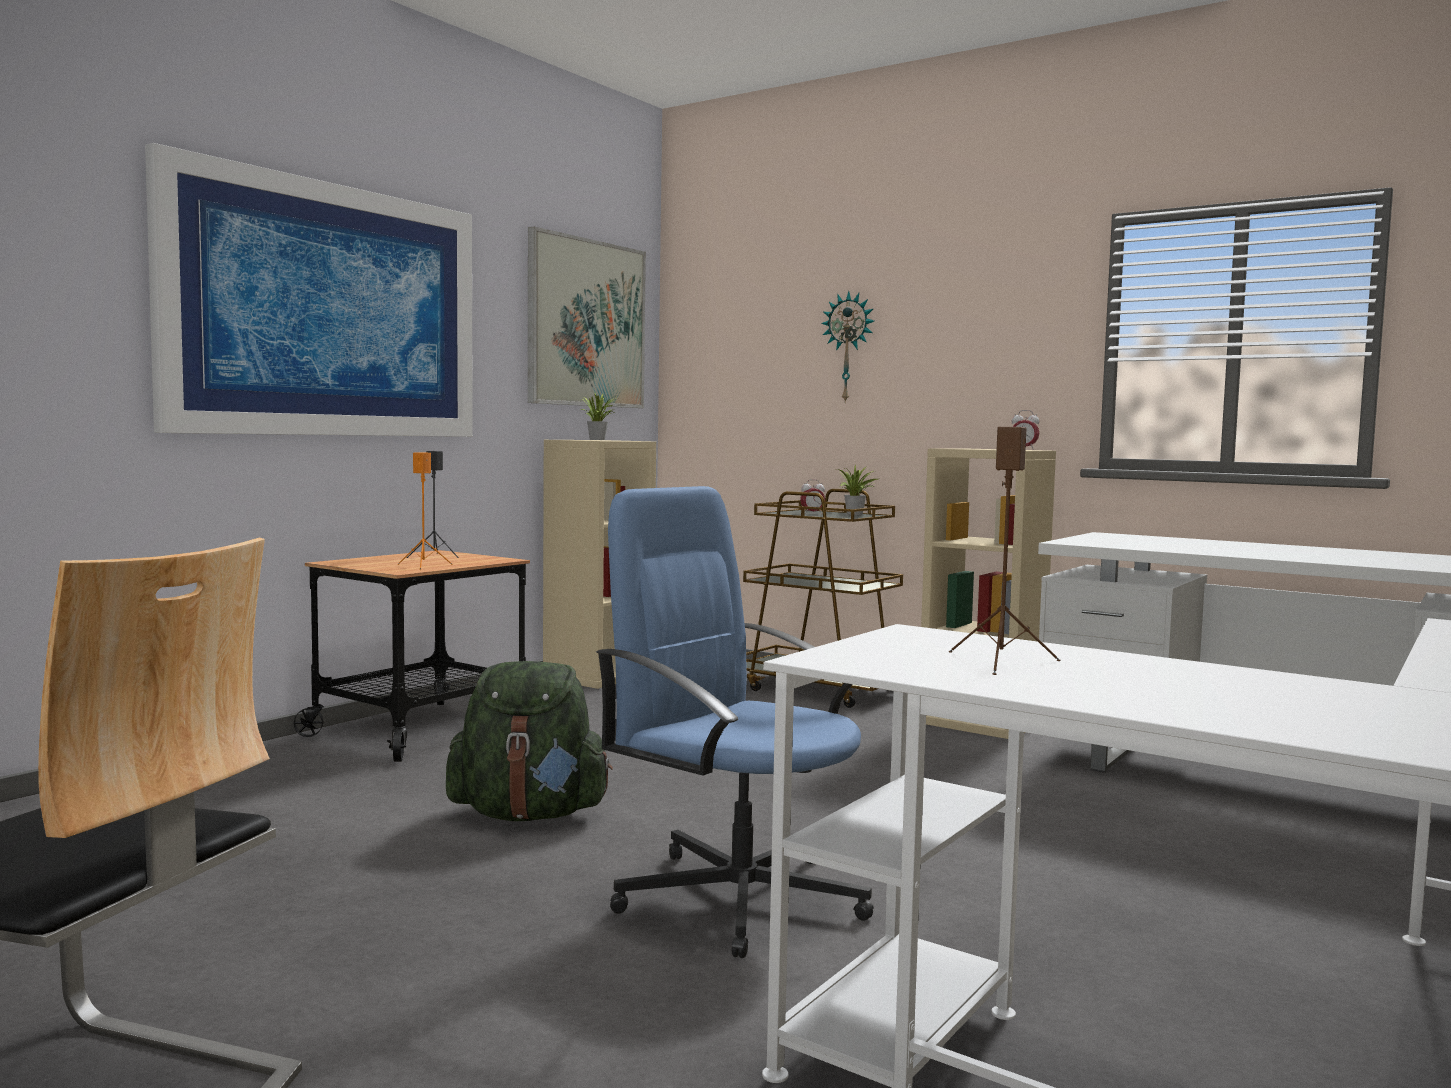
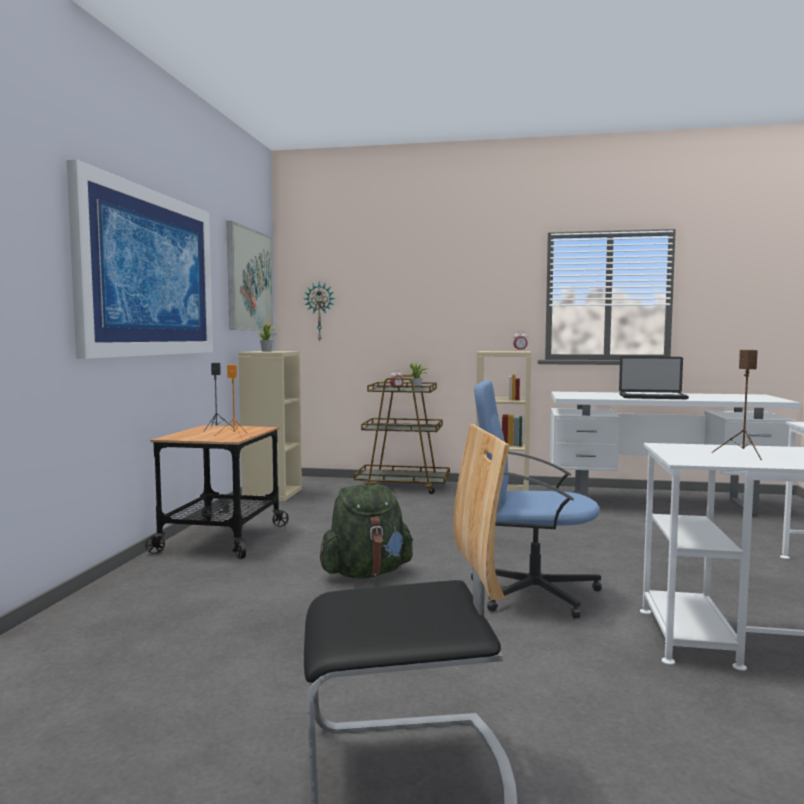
camera: 25 degrees left, 0 degrees up
(849, 347) = (403, 296): wall clock -> wall clock (320, 312)
(1263, 552) = (652, 397): none -> laptop

